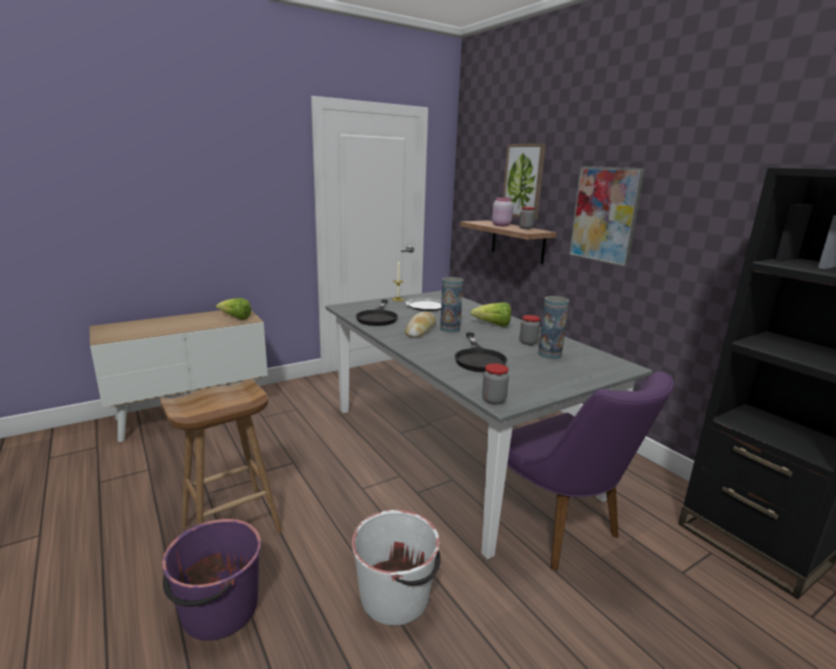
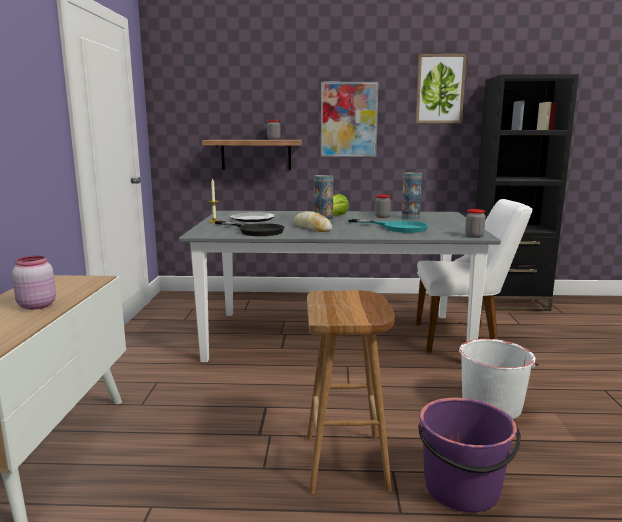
camera: 55 degrees left, 5 degrees down
(236, 318) = (75, 283): lettuce -> none
(478, 358) = (397, 228): black frying pan -> turquoise frying pan
(500, 225) = (247, 139): pink jar -> pink jar (36, 306)
(523, 181) = (254, 97): picture -> picture (440, 89)
(561, 531) = (464, 337): purple chair -> white chair

